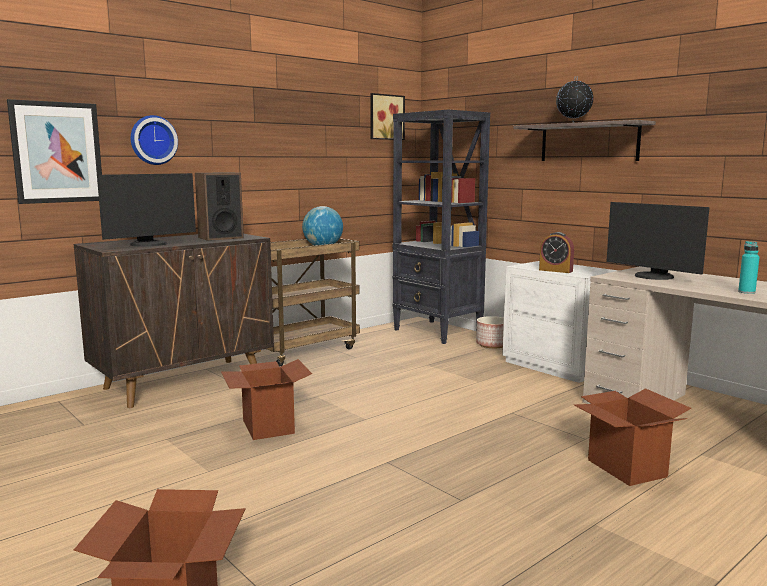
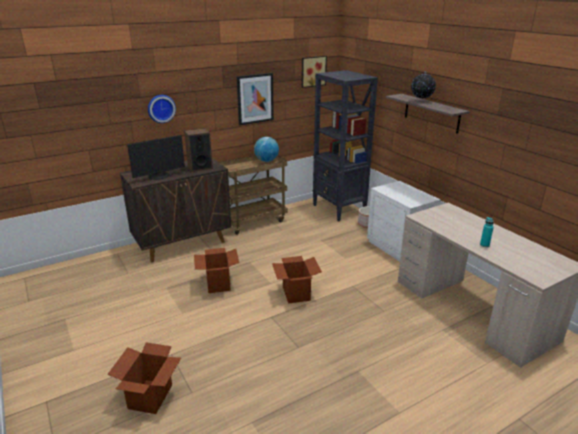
camera: 10 degrees right, 15 degrees up
(57, 152) = (107, 123): picture -> picture (255, 98)
(555, 270) = (398, 196): alarm clock -> none
(626, 468) = (394, 335): cardboard box -> cardboard box (296, 293)
(652, 277) = (443, 219): monitor -> none

